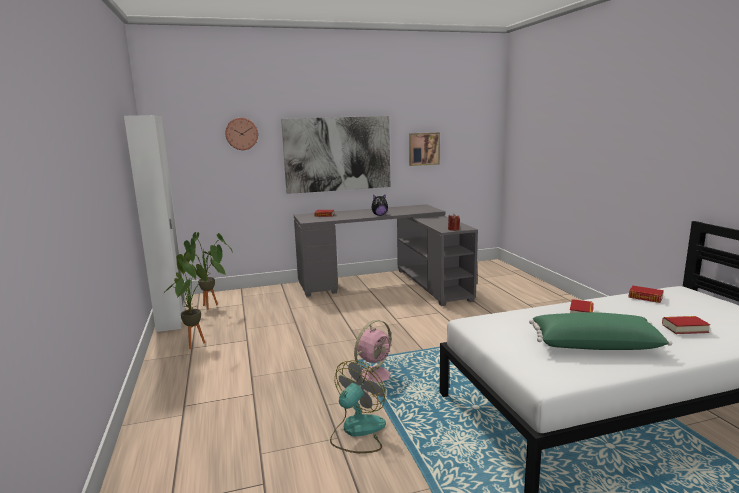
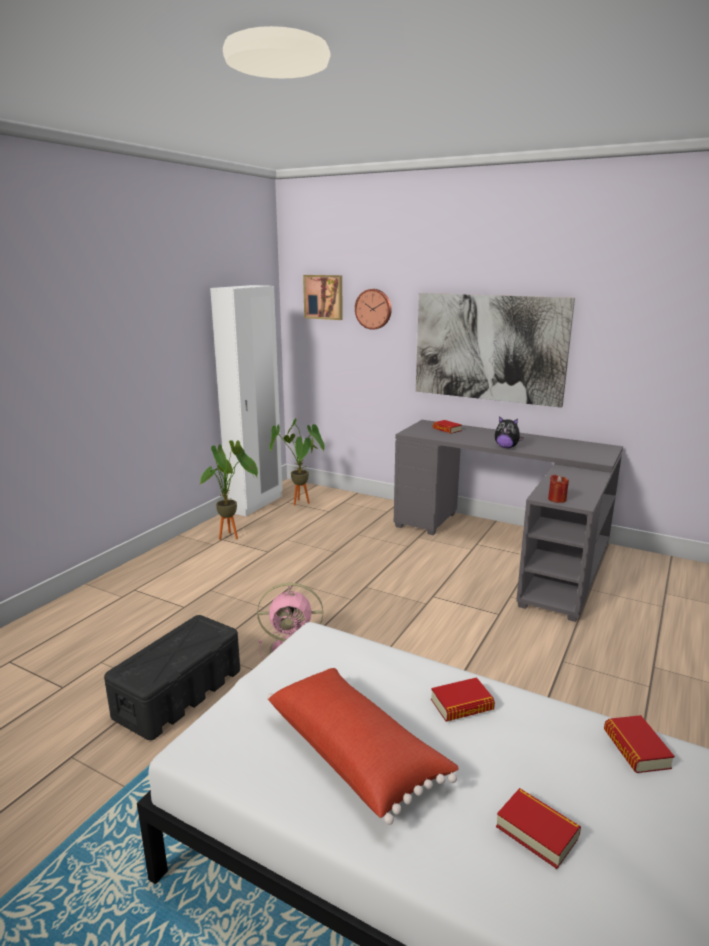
camera: 45 degrees right, 5 degrees up
(357, 431) = (179, 693): fan -> black storage box
(423, 149) = (632, 356): picture -> picture (324, 297)
(594, 344) = (356, 753): green pillow -> red pillow

